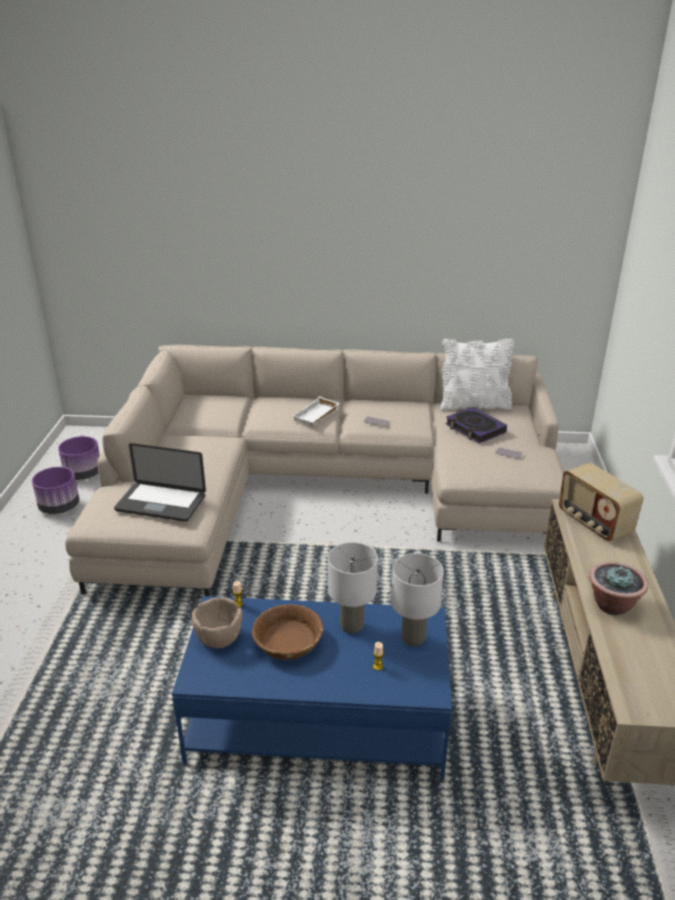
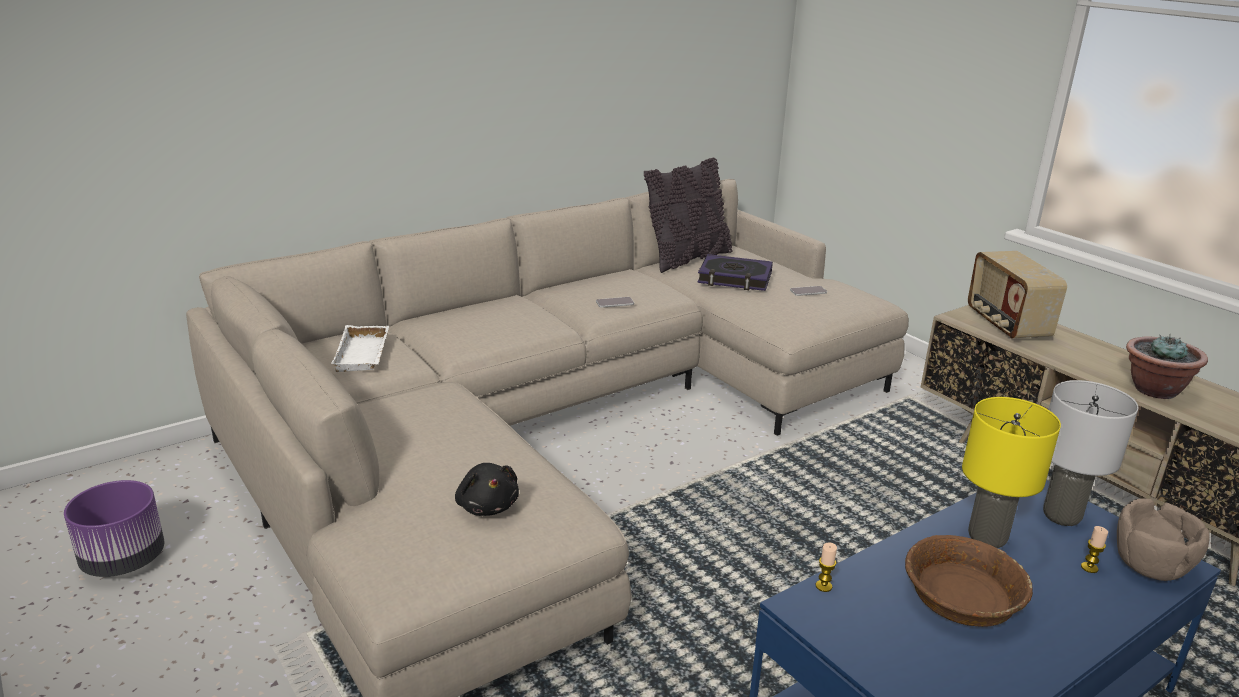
camera: 40 degrees left, 5 degrees down
(60, 507) = (144, 634): purple planter -> none
(161, 503) = (487, 506): laptop -> black plush toy
(218, 638) = (879, 646): brown bowl -> brown bowl (1149, 567)
(316, 415) = (528, 318): white tray -> white tray (364, 355)
(353, 627) = (989, 538): white table lamp -> yellow table lamp
(474, 405) = (687, 258): white pillow -> black pillow
(593, 523) = (1006, 324): radio -> radio turned 60 degrees clockwise

